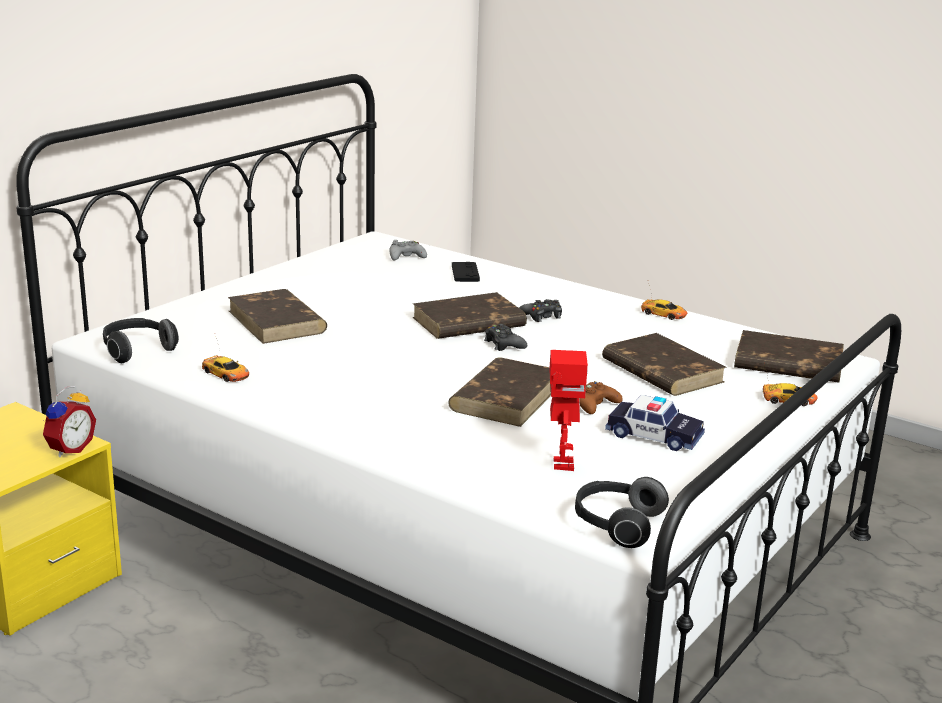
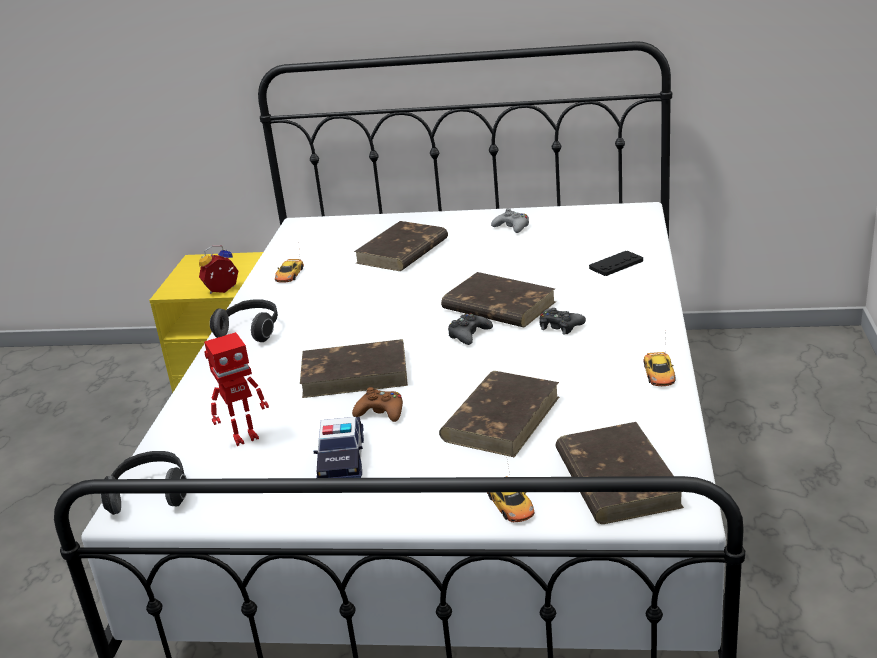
camera: 65 degrees right, 5 degrees up
(69, 449) = (223, 291): alarm clock -> alarm clock turned 150 degrees clockwise
(136, 350) = (298, 239): headphones -> headphones (251, 331)
(406, 257) = (615, 233): grey game controller -> grey game controller (512, 227)

